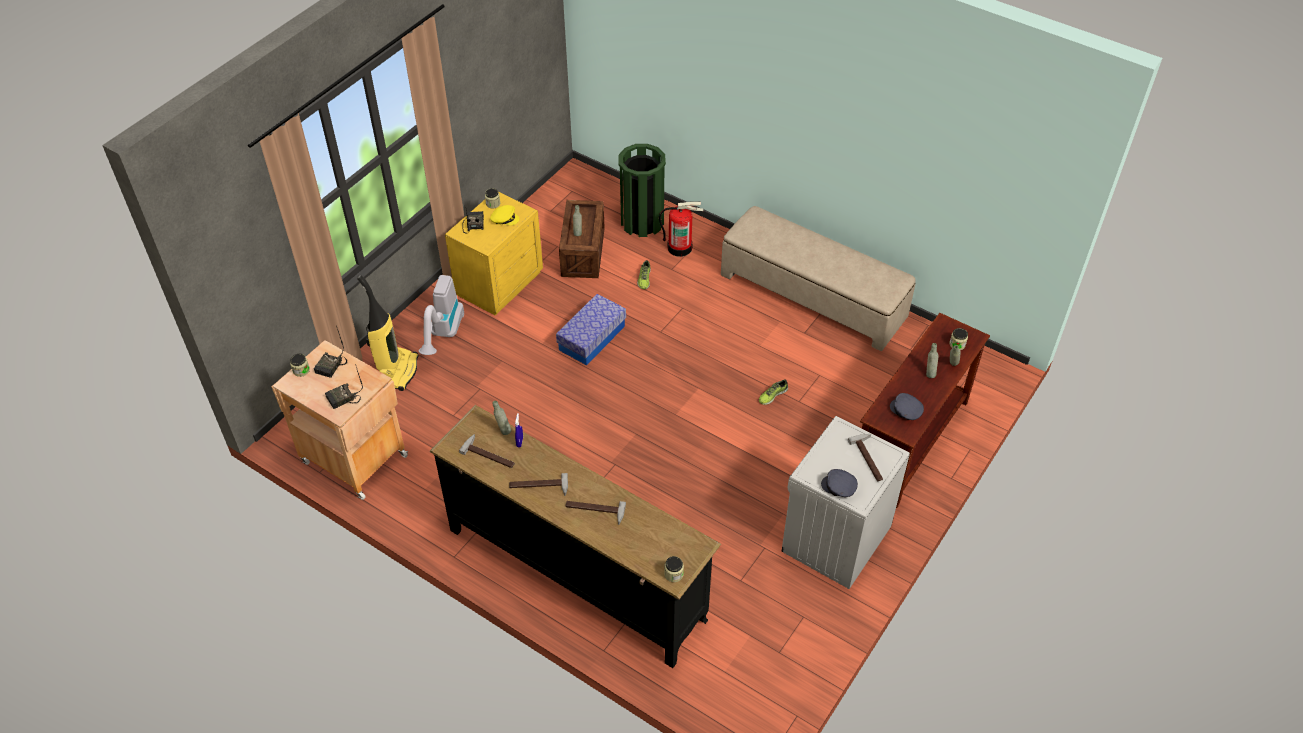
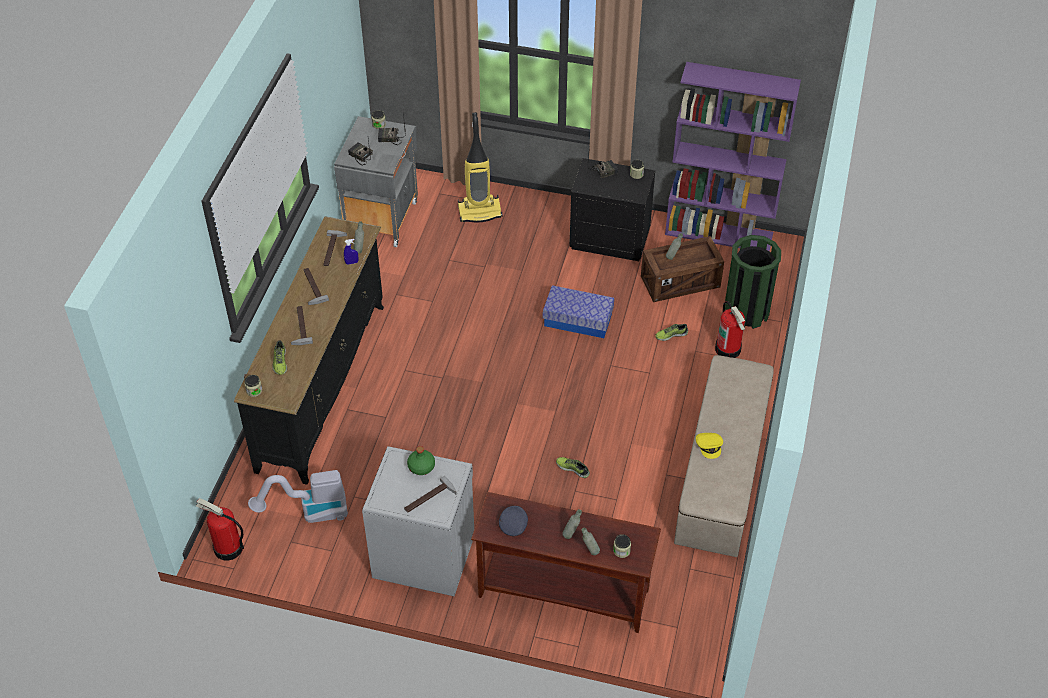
camera: 70 degrees right, 0 degrees up
(353, 458) = (382, 218): brown cart -> grey cart
(443, 335) = (532, 225): vacuum cleaner -> vacuum cleaner (309, 513)
(498, 283) = (610, 238): yellow nightstand -> black nightstand
(504, 219) = (622, 187): yellow cap -> yellow cap (709, 446)
(537, 207) = (719, 233): none -> purple bookcase
(640, 541) = (280, 362): none -> shoe
(768, 716) = (227, 548): none -> fire extinguisher
(827, 455) = (421, 467): none -> green bottle
(839, 487) = (387, 483): grey cap -> none

